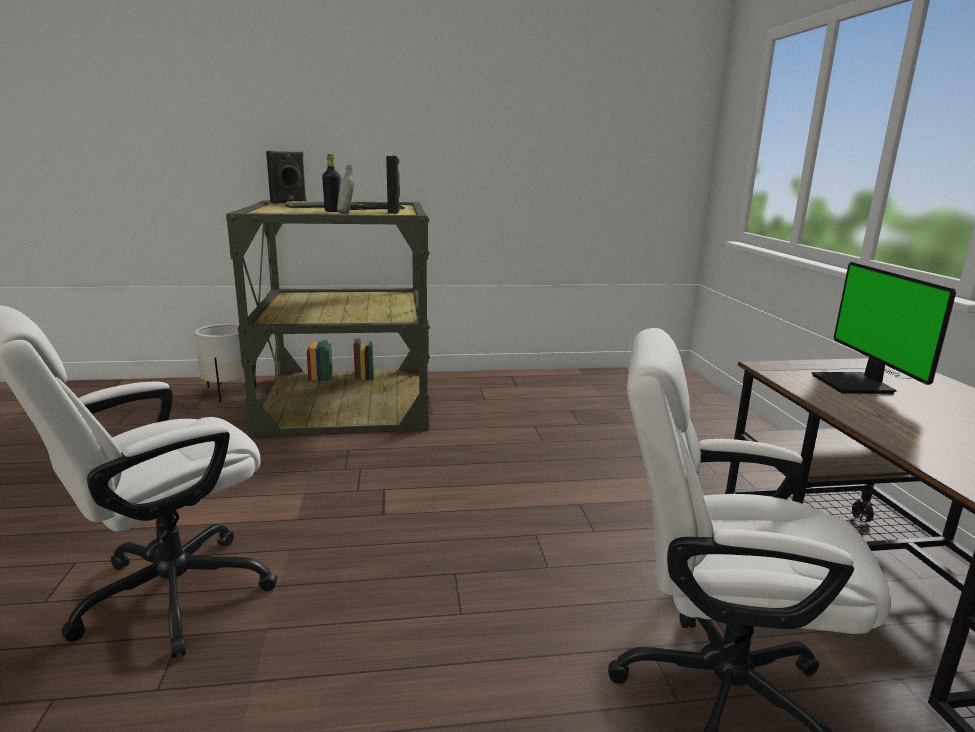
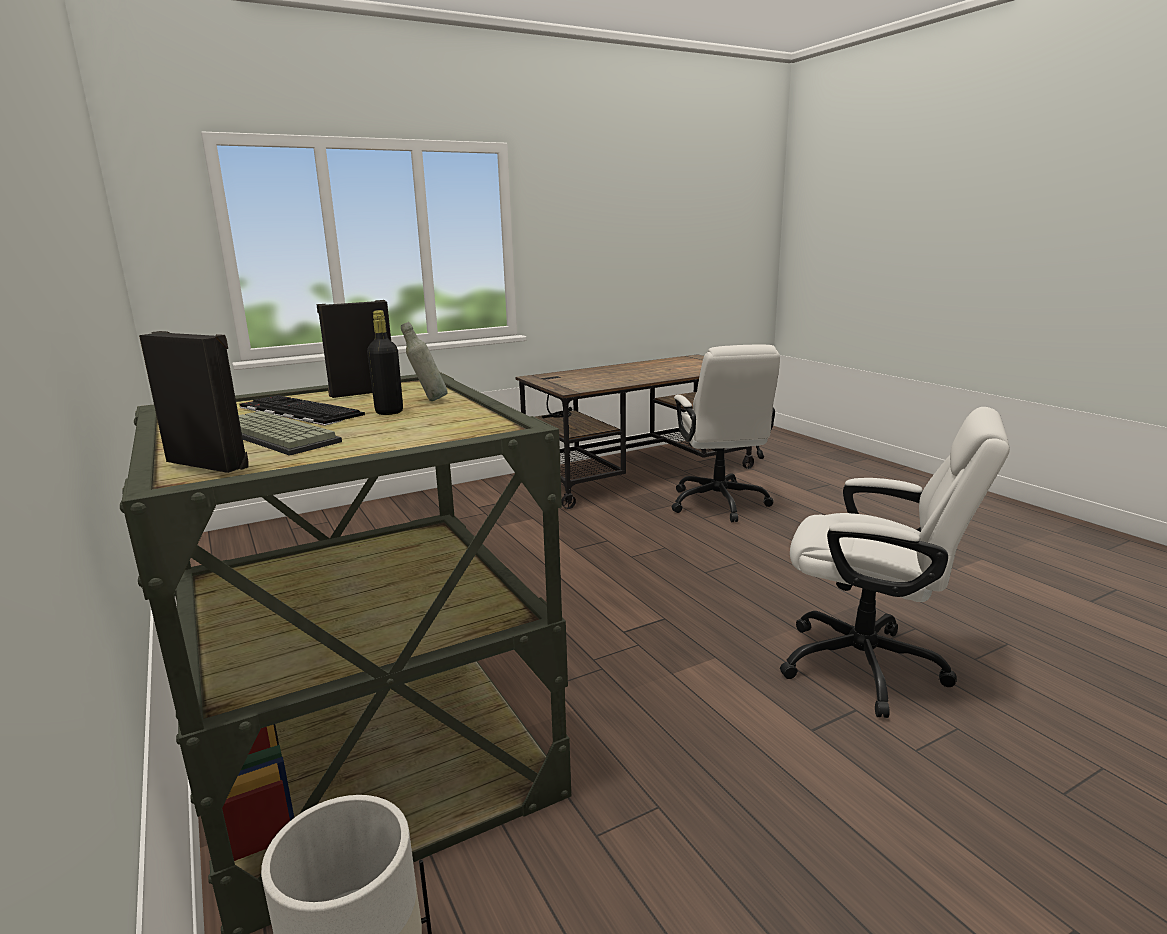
camera: 110 degrees left, 0 degrees up
(856, 384) = (583, 381): monitor -> none

